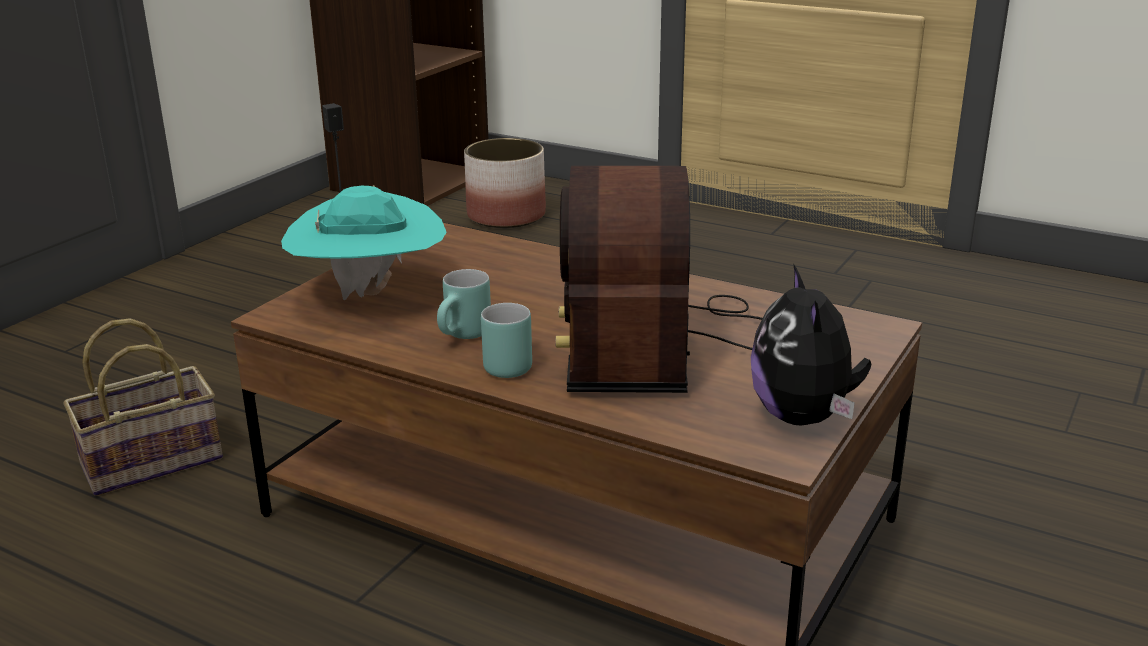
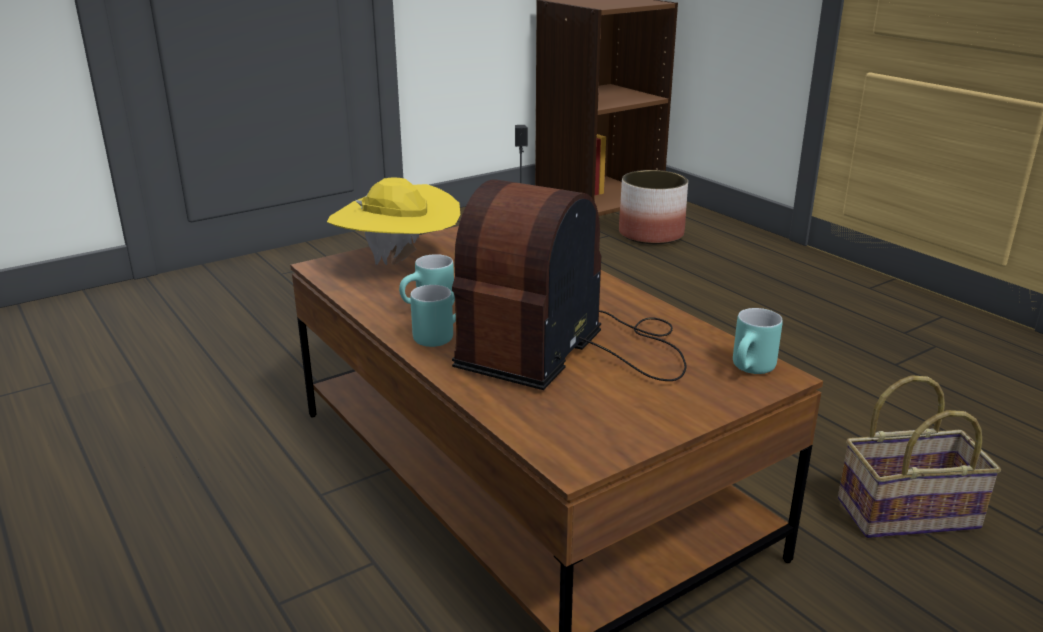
camera: 25 degrees right, 0 degrees up
(155, 460) = (276, 359): basket -> basket (909, 511)
(370, 293) = (399, 263): turquoise hat -> yellow hat
(804, 417) = (624, 436): plush toy -> none
(855, 327) = (753, 371): none -> turquoise mug

